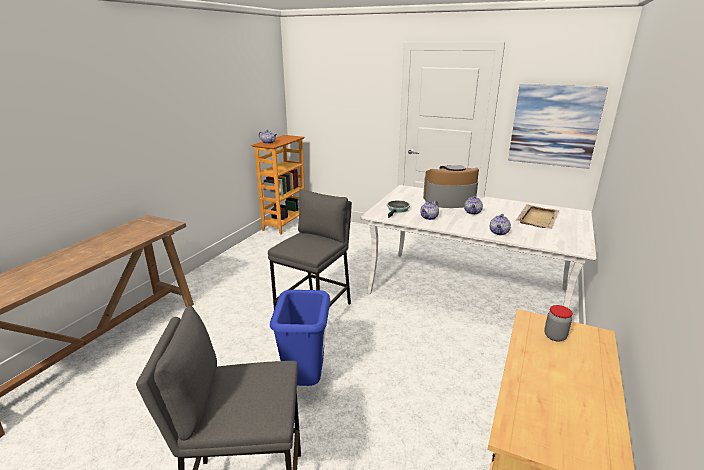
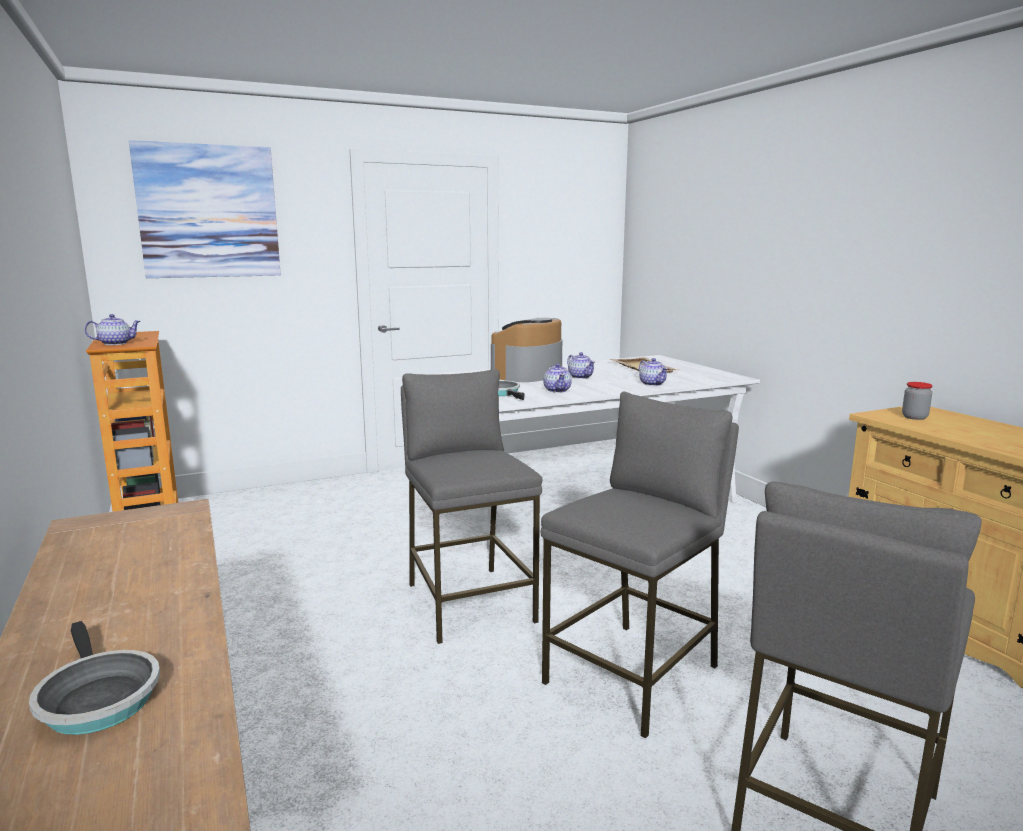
camera: 50 degrees left, 10 degrees down
(38, 272) = (96, 698): none -> frying pan
(305, 383) = (634, 675): blue trash can -> grey stool
(554, 126) = (568, 266): picture -> picture (208, 212)

